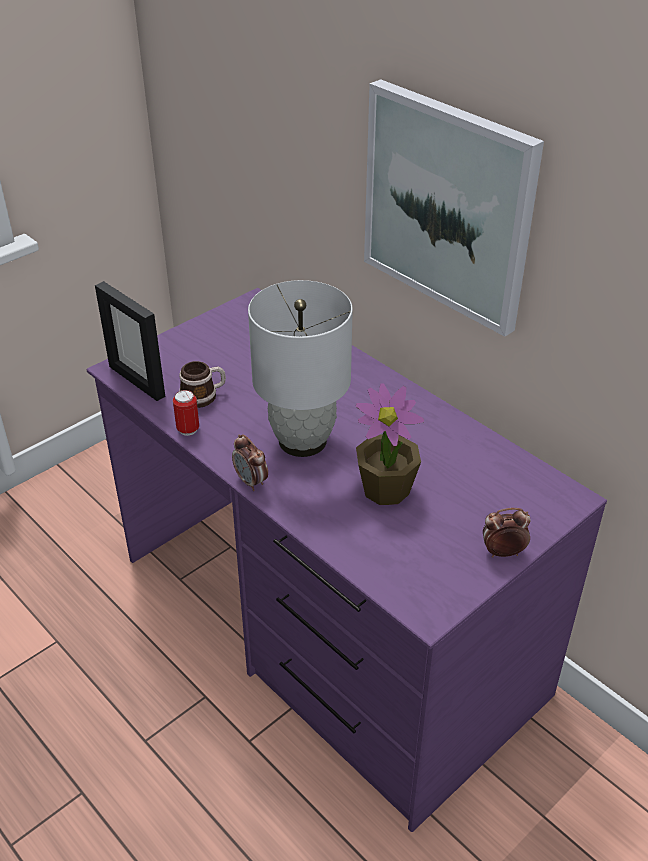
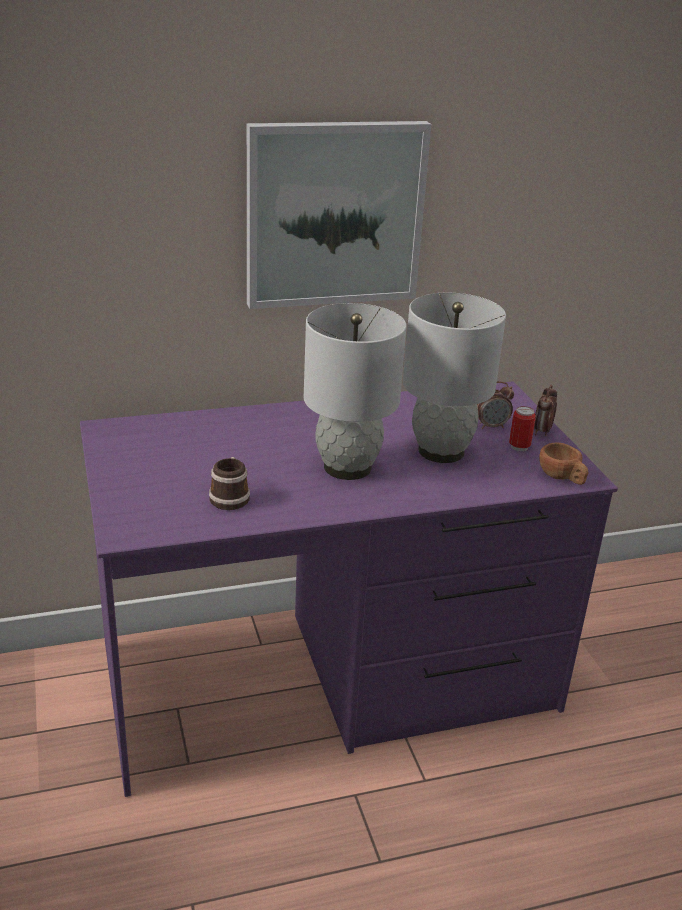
camera: 65 degrees left, 10 degrees down
(138, 380) = (161, 526): picture frame -> none
(188, 429) = (275, 518): can -> can (519, 447)
(251, 482) = (381, 506): alarm clock -> alarm clock (491, 426)
(386, 489) = (441, 451): potted plant -> white table lamp
(409, 593) = (562, 478): none -> brown cup

